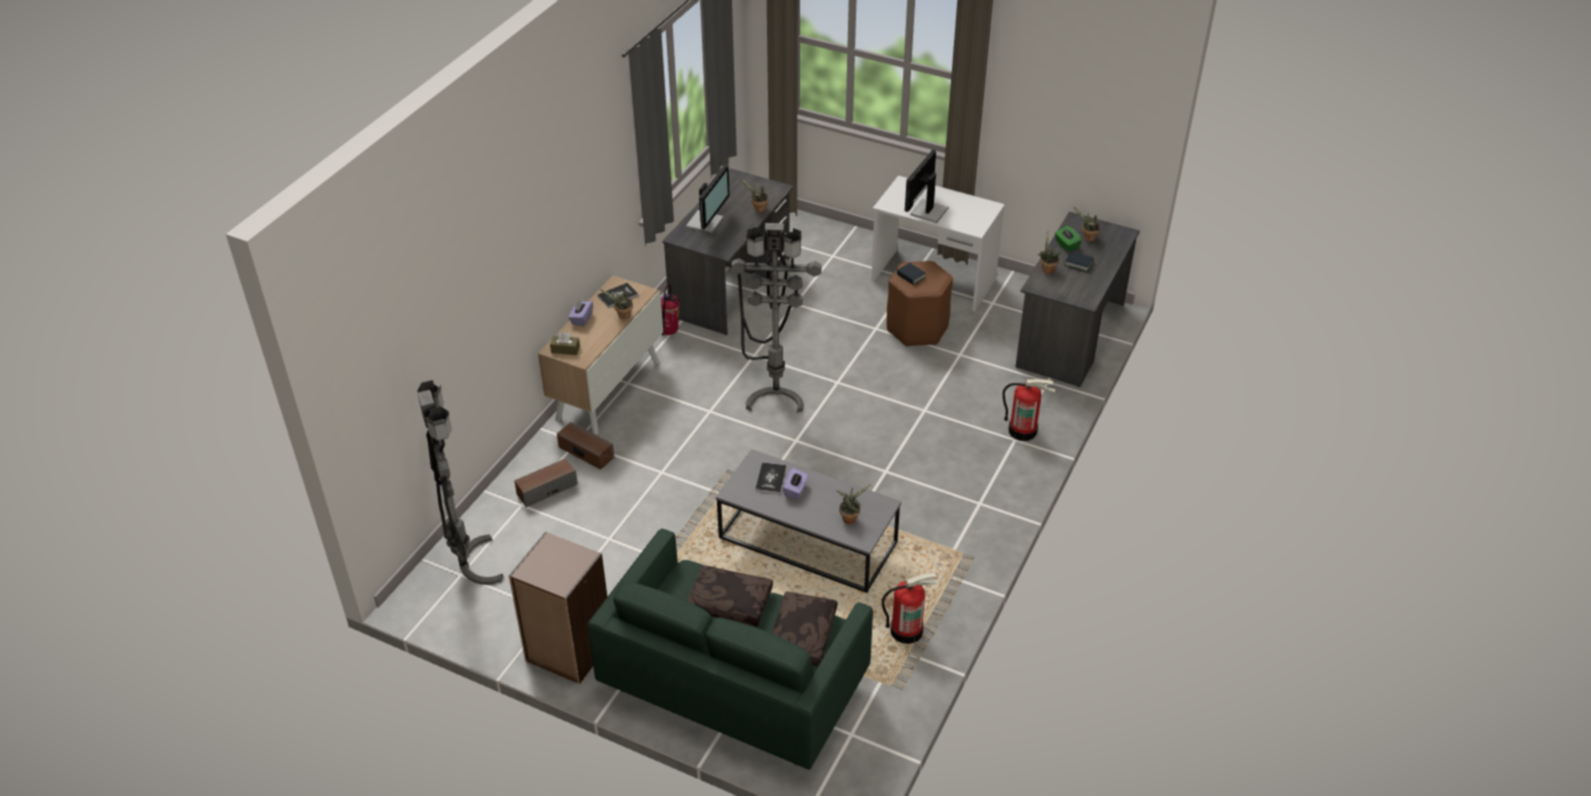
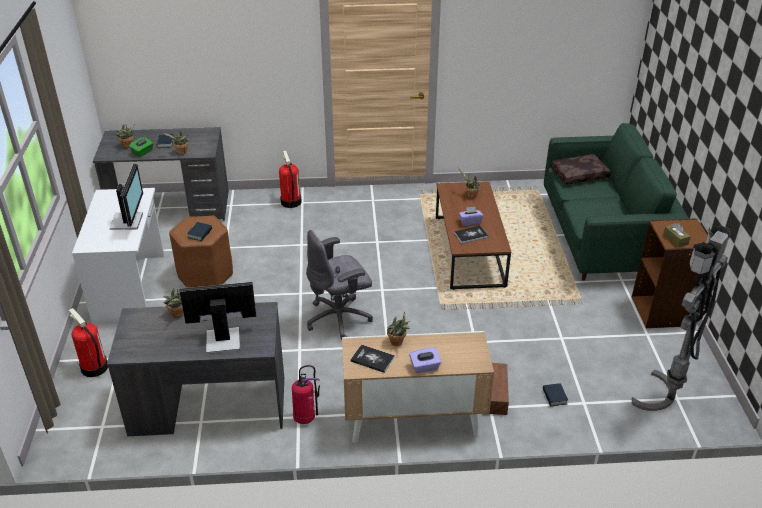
camera: 120 degrees left, 5 degrees down
(546, 489) = (554, 397): speaker -> book
(565, 349) = (473, 356): brown tissue box -> brown tissue box (675, 239)
(728, 603) = (591, 205): brown pillow -> none
(775, 394) = (339, 318): grey floor lamp -> grey office chair
(808, 540) = (469, 251): grey coffee table -> brown coffee table
(906, 630) = (496, 196): fire extinguisher -> fire extinguisher (94, 367)
(927, 211) = (128, 221): monitor -> monitor turned 90 degrees counterclockwise

